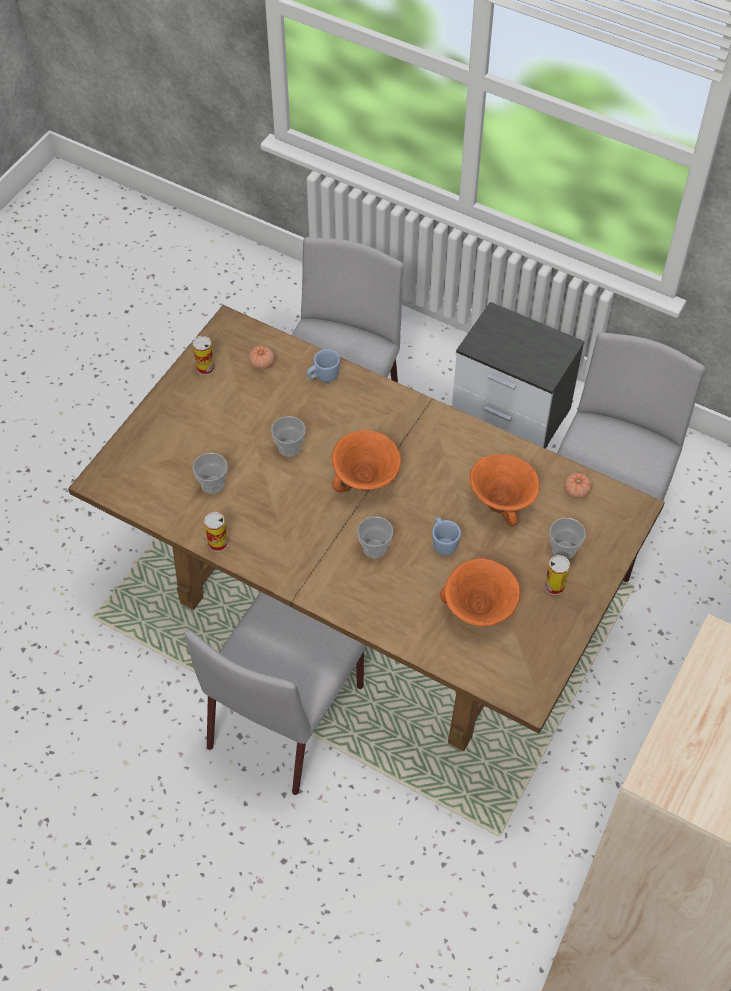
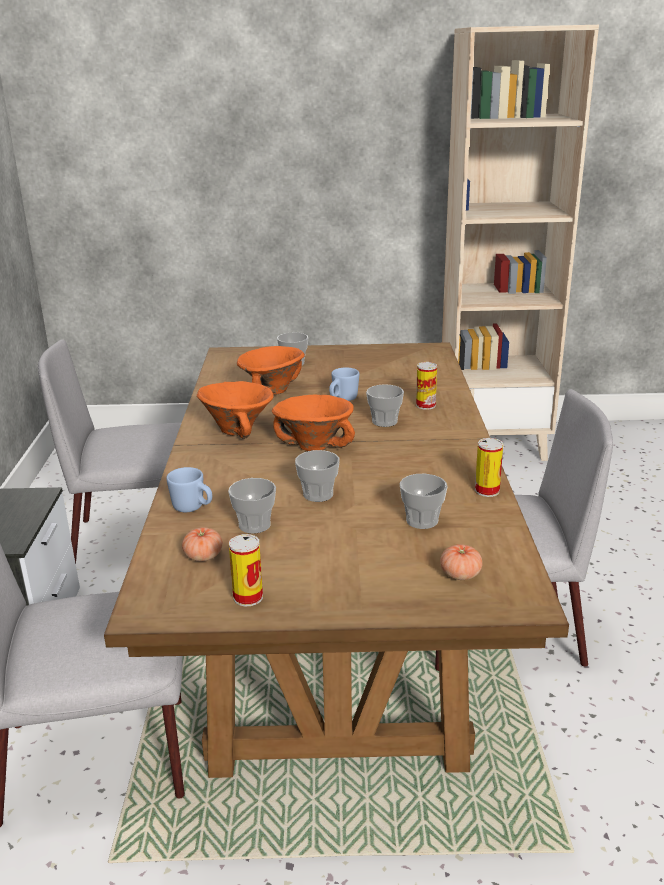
camera: 120 degrees left, 30 degrees down
(277, 399) = (254, 525): none -> cup
(479, 612) = (388, 374): orange bowl -> orange bowl (238, 430)
(554, 586) = (331, 359): can -> can (425, 405)
(576, 491) = (230, 371): tomato -> tomato (460, 574)

